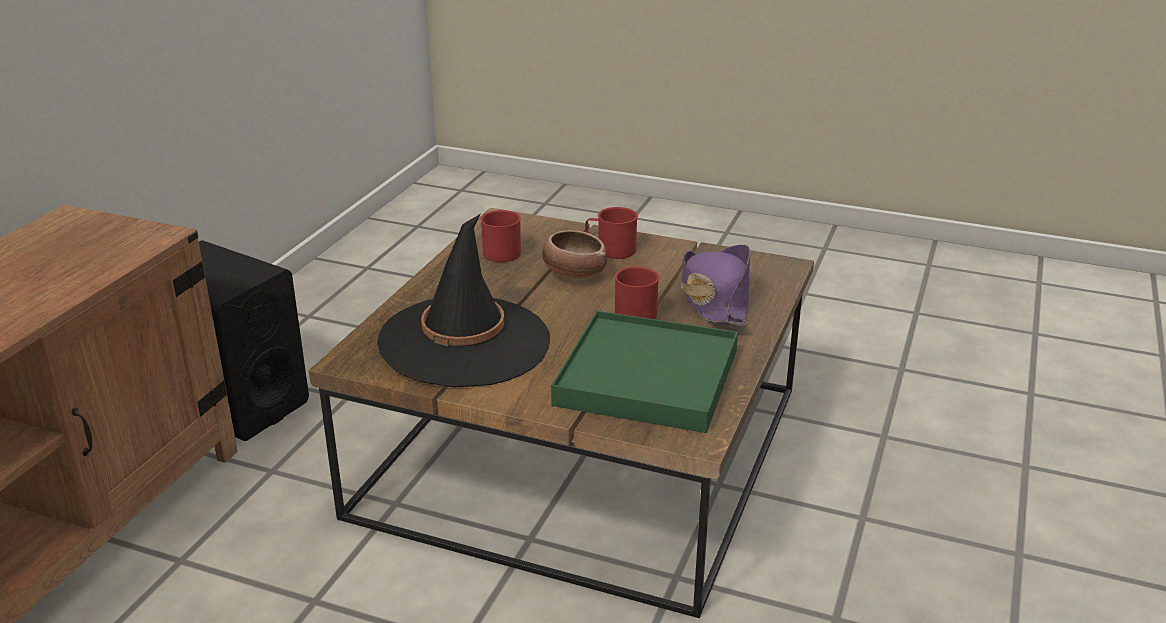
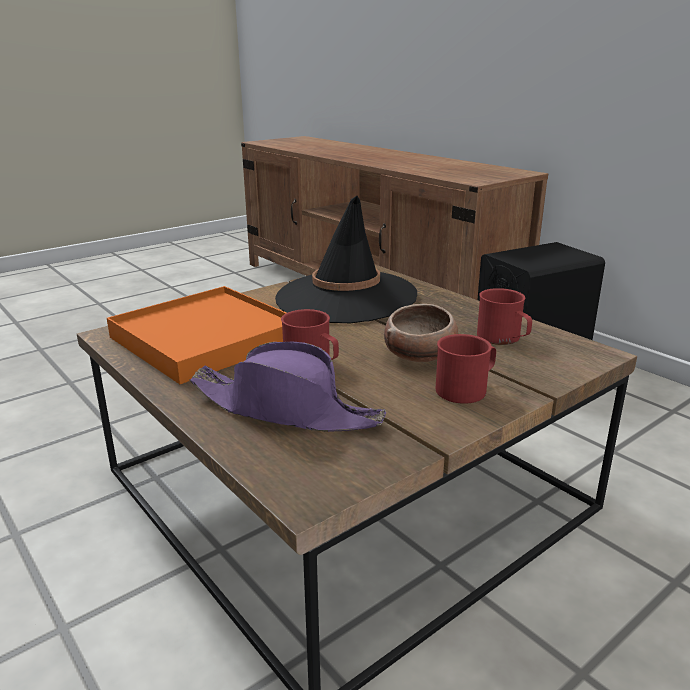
camera: 120 degrees right, 5 degrees down
(648, 377) = (206, 339): green tray -> orange tray

